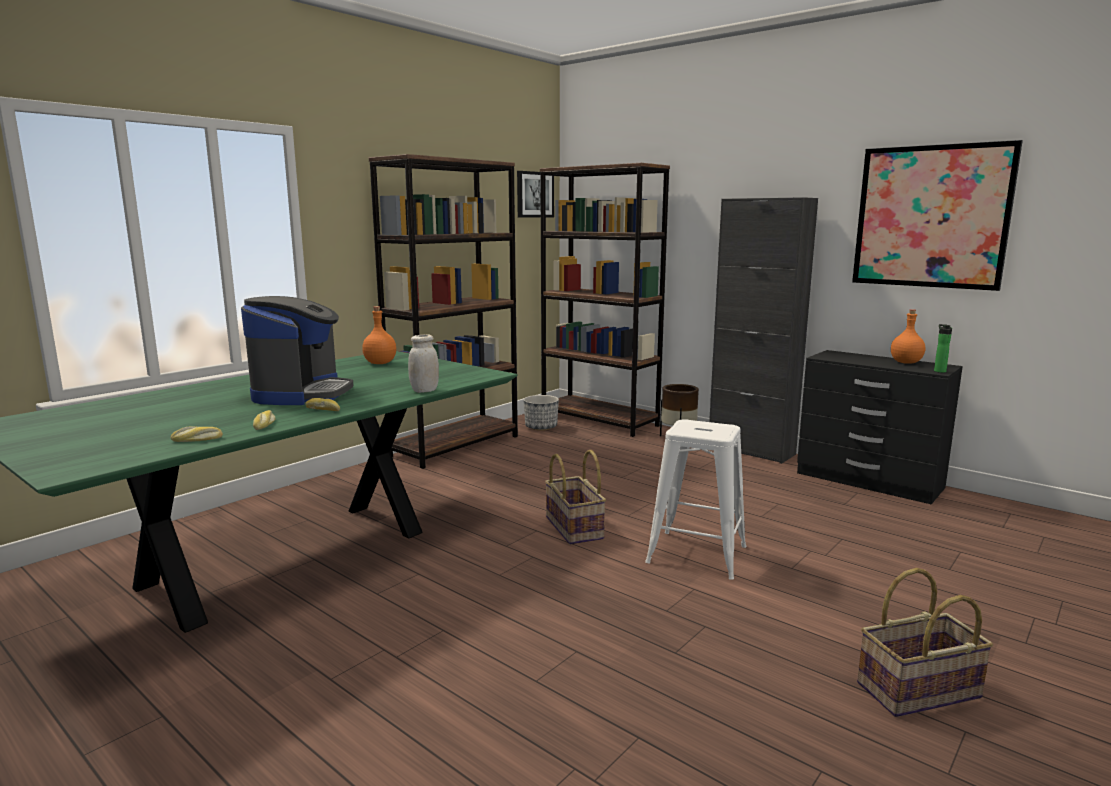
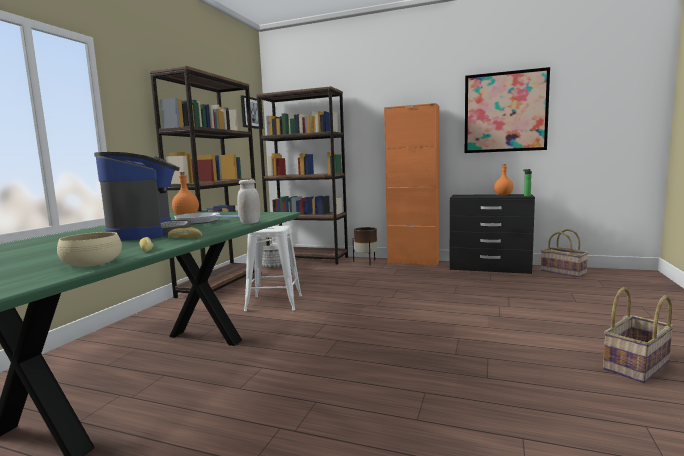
camera: 20 degrees left, 5 degrees down
(197, 440) = (92, 263): bread -> beige bowl
(379, 378) = (200, 221): none -> frying pan
(575, 528) = (350, 318): basket -> basket (563, 272)
(696, 554) = (439, 319): white stool -> white stool (273, 303)
(751, 450) = (413, 262): black cabinet -> orange cabinet

